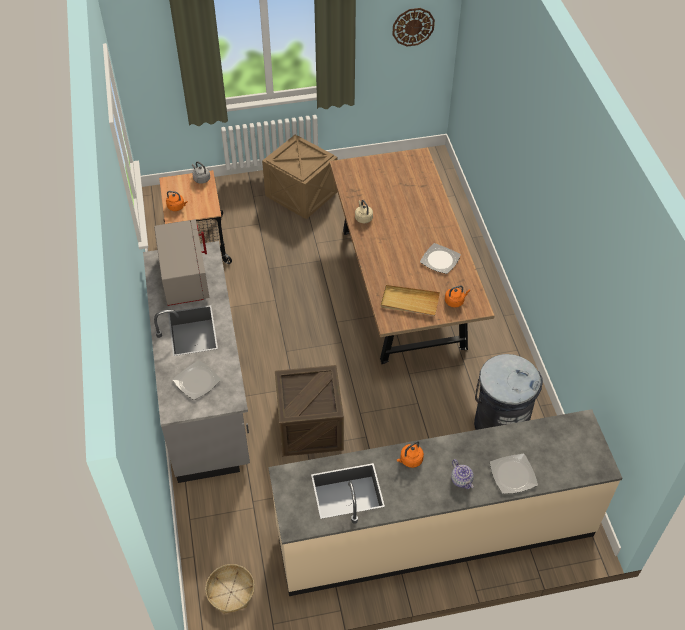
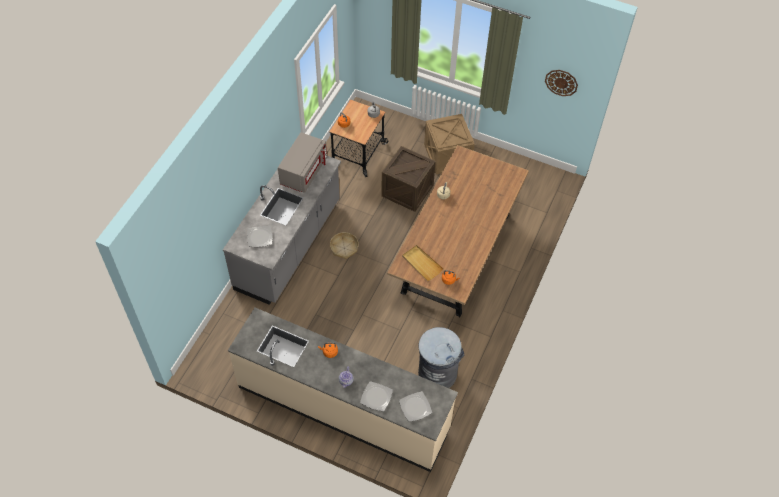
camera: 35 degrees right, 5 degrees up
(231, 592) = (212, 365): basket -> basket (344, 248)
(310, 427) = (327, 304): crate -> crate (407, 190)
(439, 260) = (464, 249): plate -> plate (415, 407)

